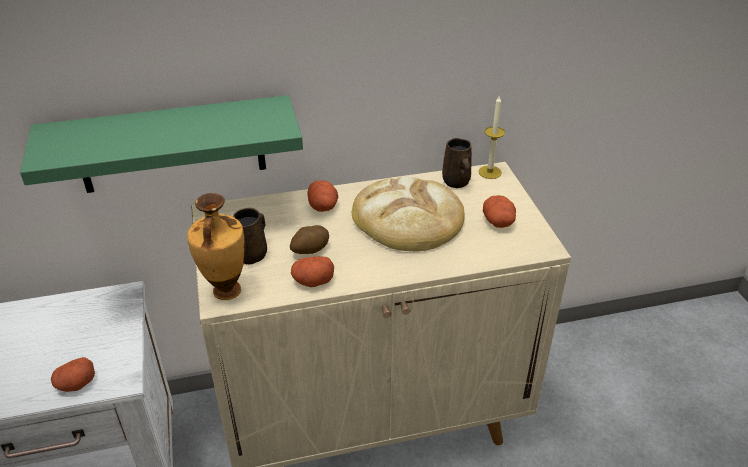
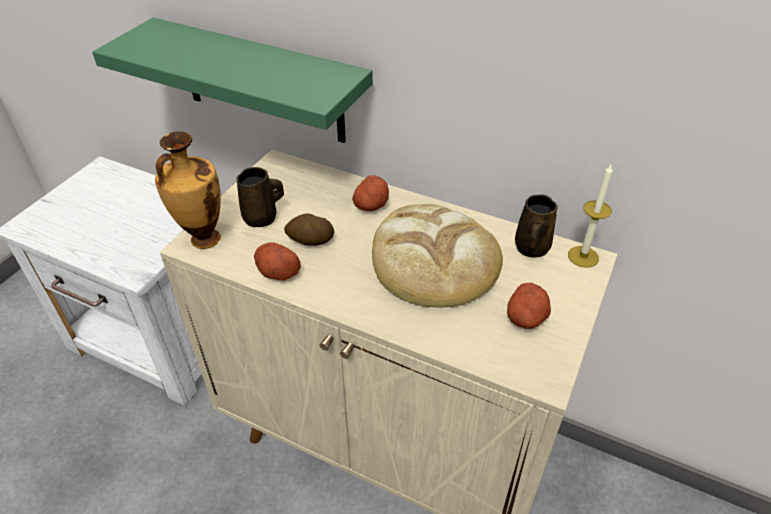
camera: 40 degrees right, 5 degrees up
(76, 384) = (108, 257): potato -> none

